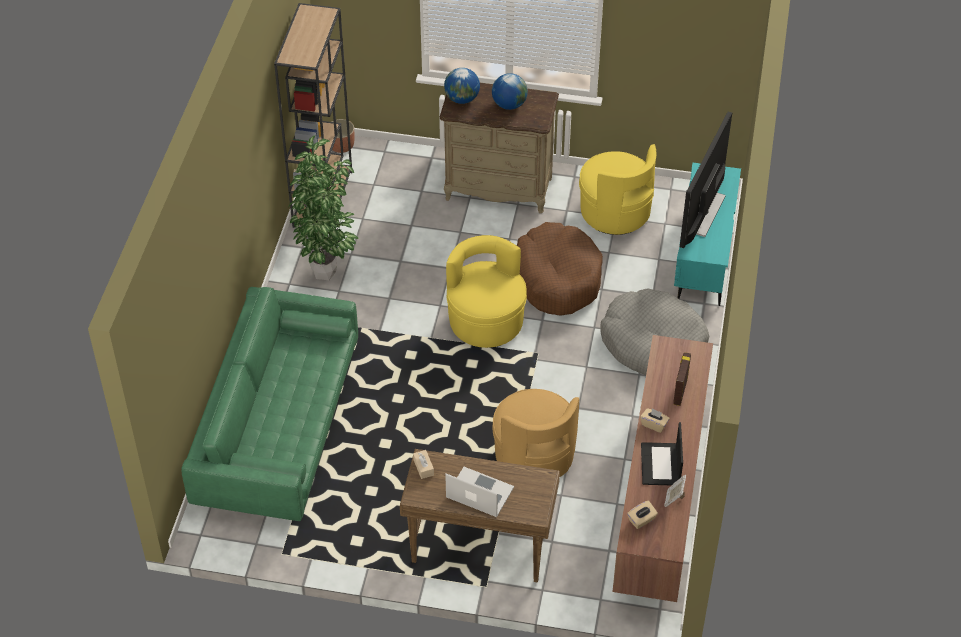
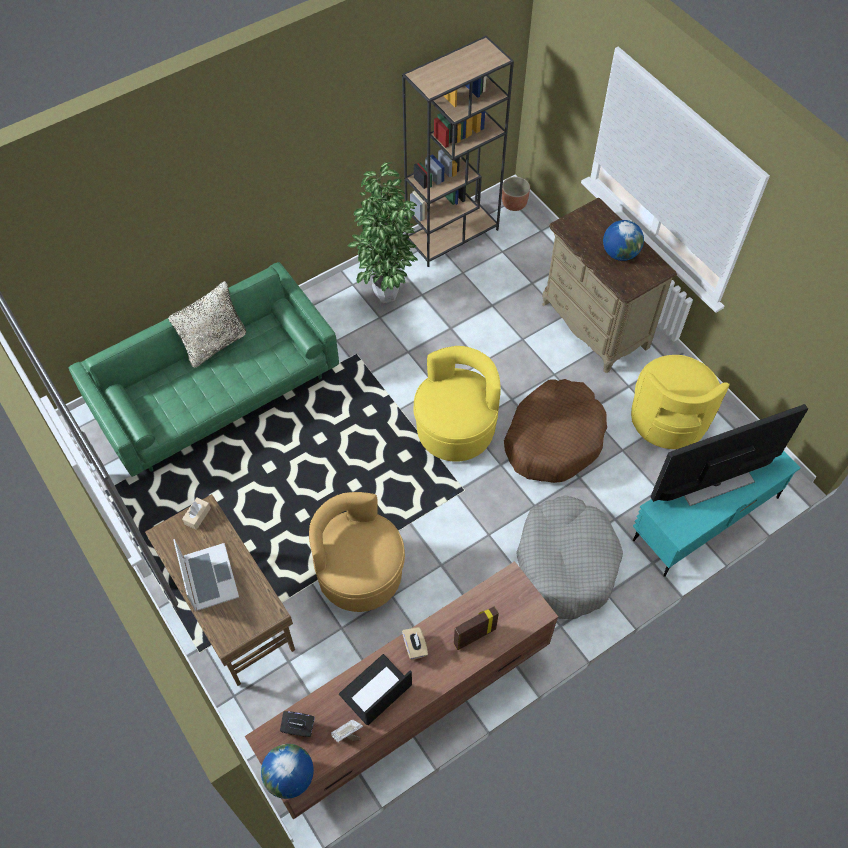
camera: 45 degrees right, 10 degrees up
(264, 381) = (215, 345): none -> beige pillow
(462, 99) = (586, 220): globe -> globe (290, 777)
(534, 455) = (360, 574): beige armchair -> beige armchair turned 105 degrees clockwise
(642, 520) = (298, 727): beige tissue box -> black tissue box

